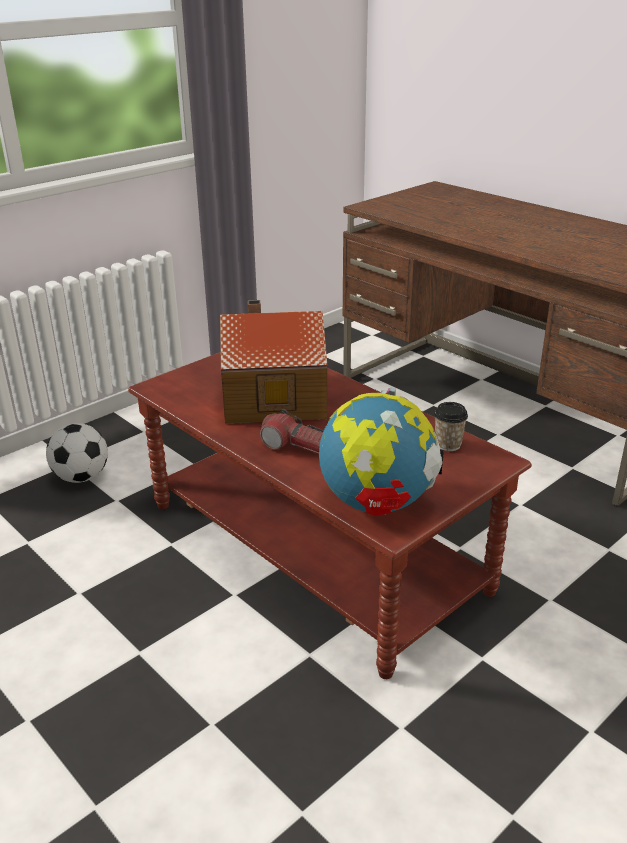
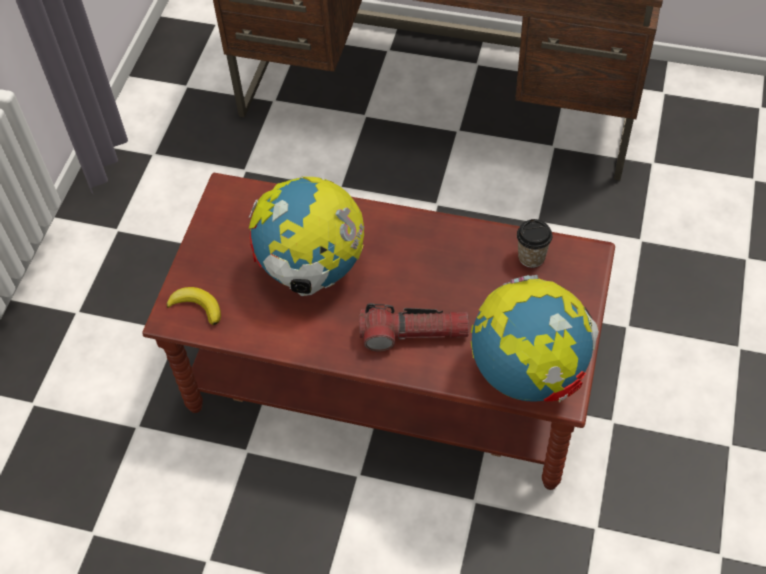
camera: 30 degrees left, 25 degrees up
(81, 477) = (67, 416): football -> none
(175, 387) = (197, 307): none -> banana
(272, 396) = (312, 269): toy house -> globe

